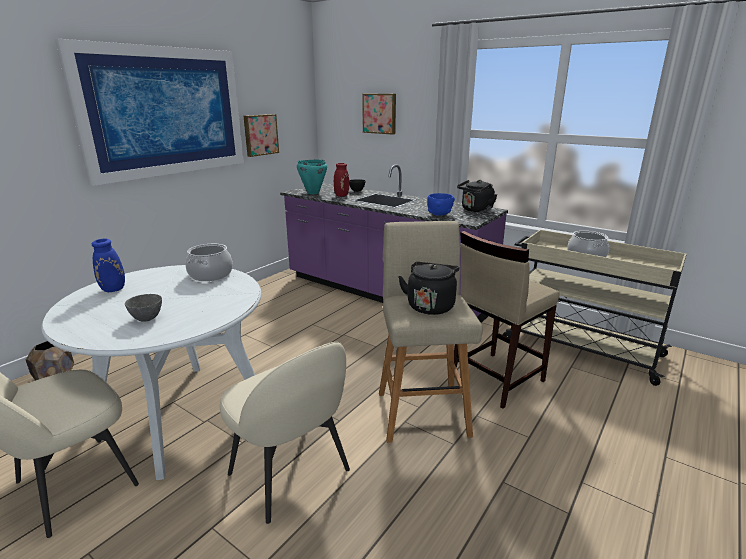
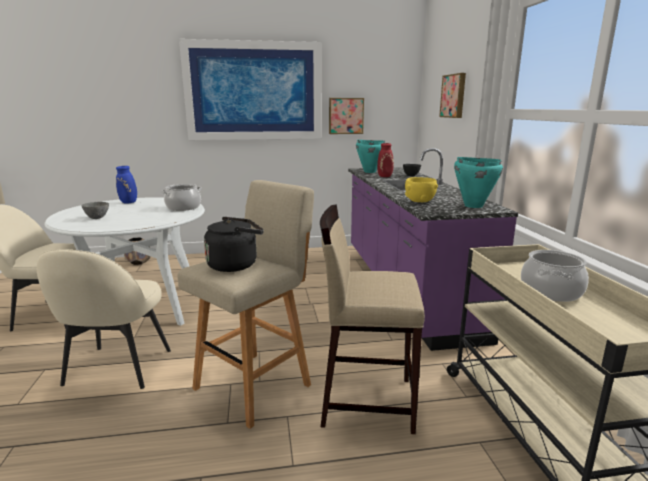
camera: 45 degrees right, 5 degrees down
(439, 214) = (419, 201): blue bowl -> yellow bowl
(475, 210) = (473, 206): black kettle -> turquoise cooking pot

